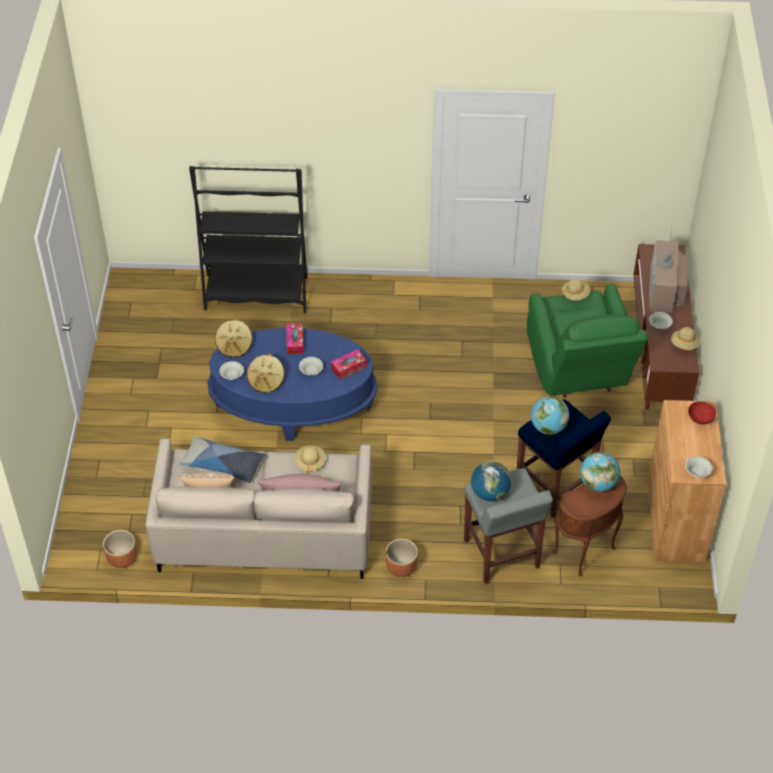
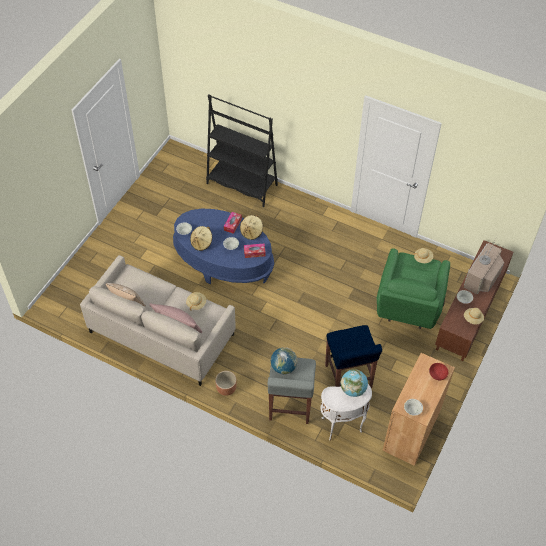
camera: 25 degrees right, 5 degrees up
(122, 559) = (75, 316): brown planter -> none
(223, 465) = (146, 285): pillow -> none
(234, 346) = (196, 214): beige hat -> beige hat (251, 232)
(548, 428) = (345, 340): globe -> none
(585, 552) = (342, 426): brown side table -> white side table

